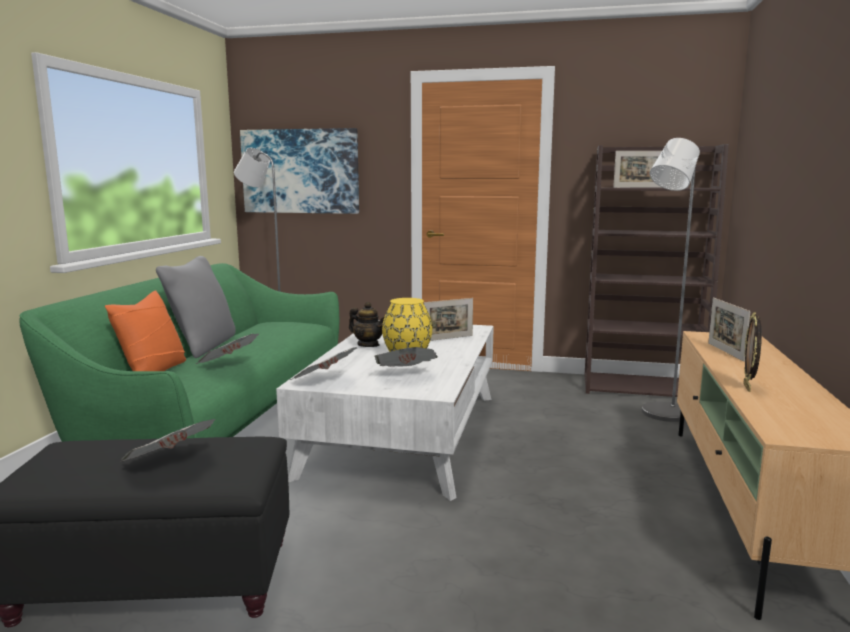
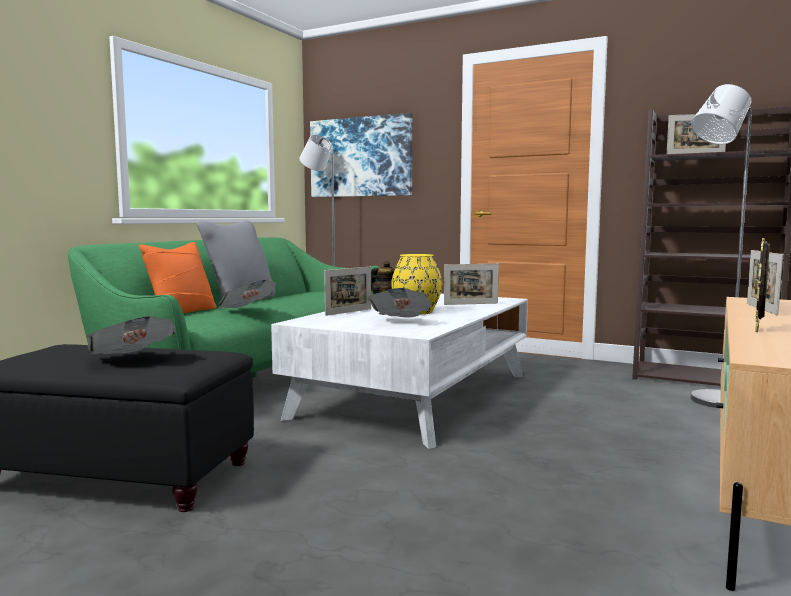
camera: 15 degrees right, 5 degrees down
(324, 381) = (319, 322): newspaper -> none
(340, 361) = (348, 312): none -> picture frame

